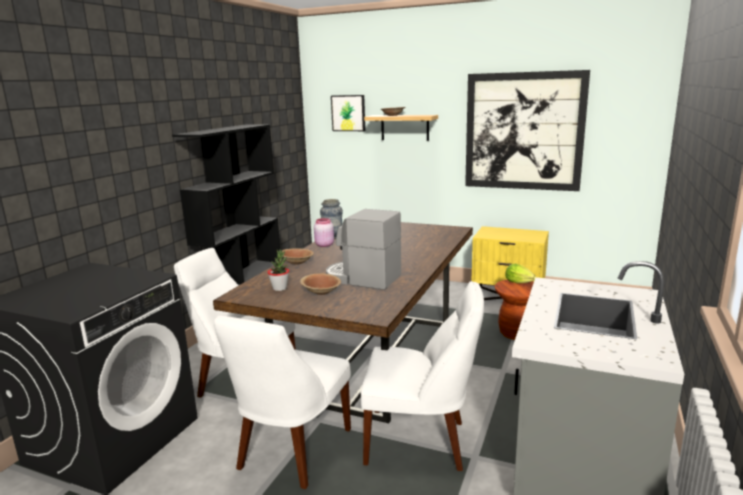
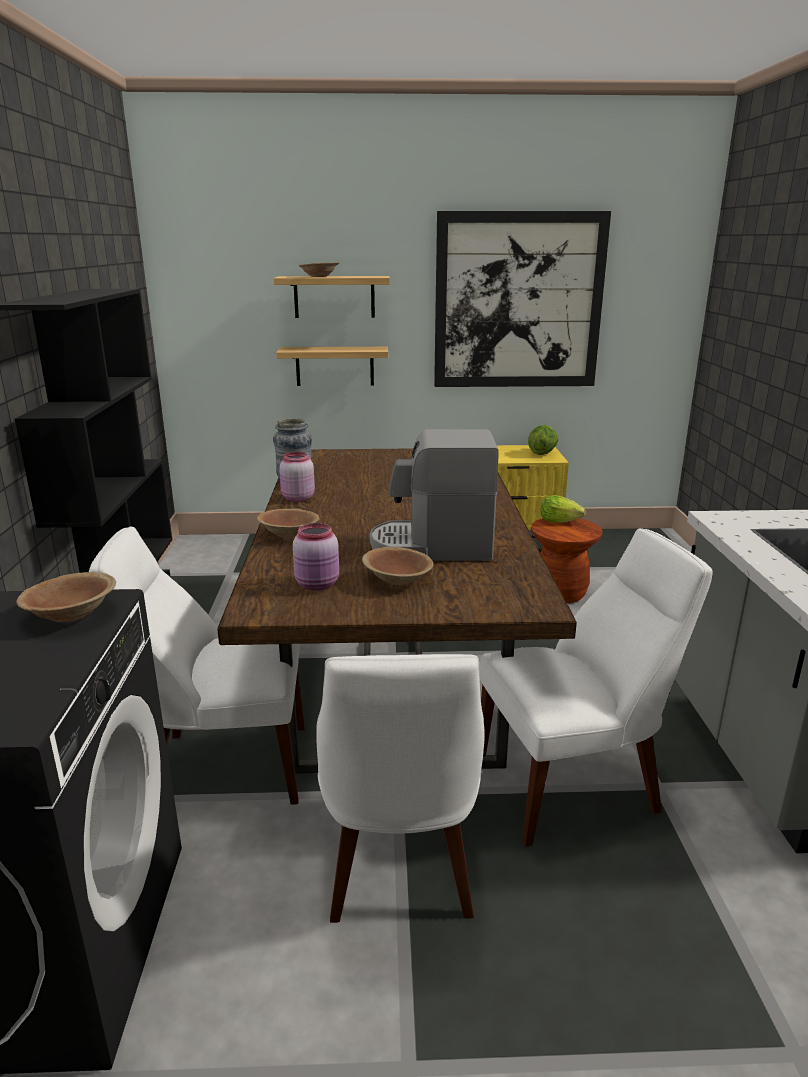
camera: 25 degrees left, 5 degrees up
(137, 280) = (71, 614): none -> brown bowl
(280, 288) = (318, 584): potted plant -> pink jar
(348, 113) = (233, 272): picture -> none
(404, 170) = (334, 366): none -> shelf
(532, 236) = (542, 453): none -> lettuce

